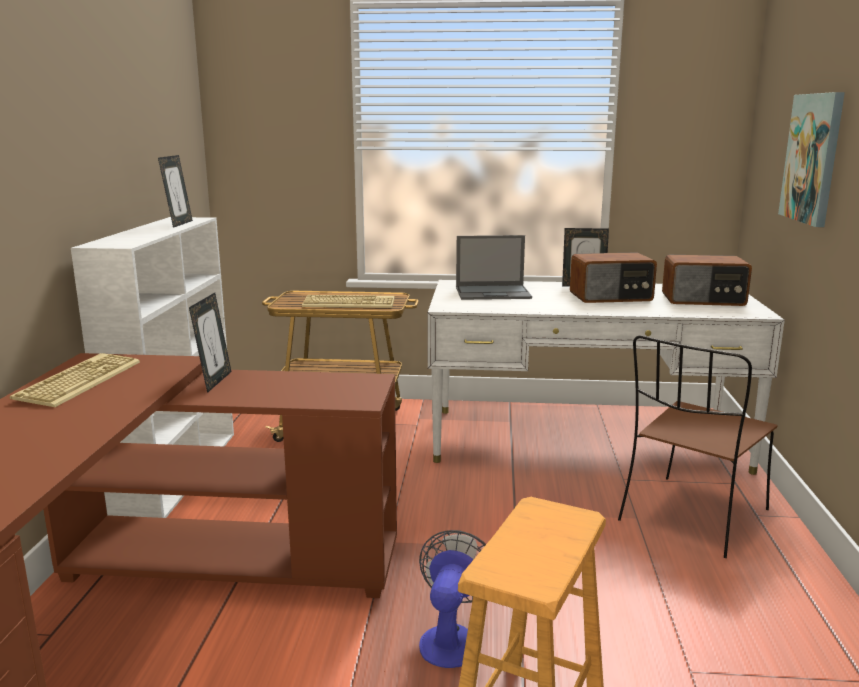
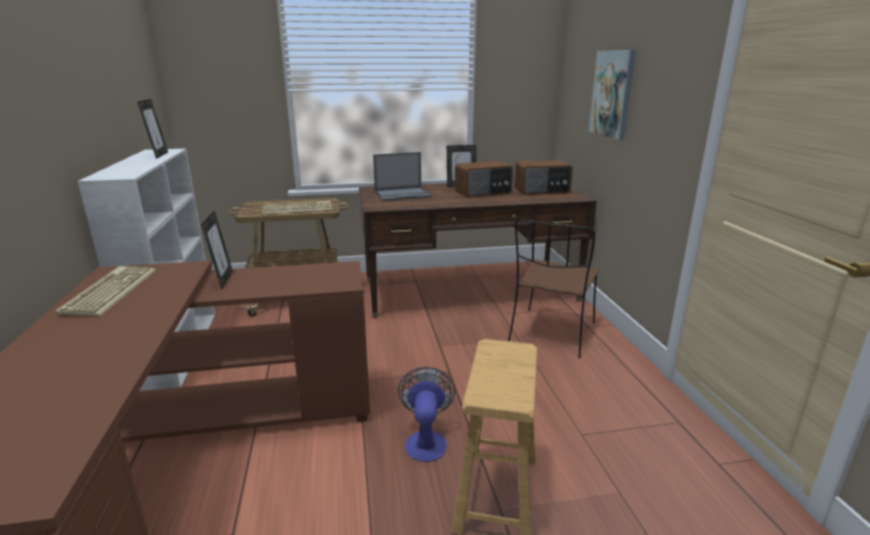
camera: 15 degrees left, 5 degrees up
(584, 439) = (469, 290): white desk -> brown desk

